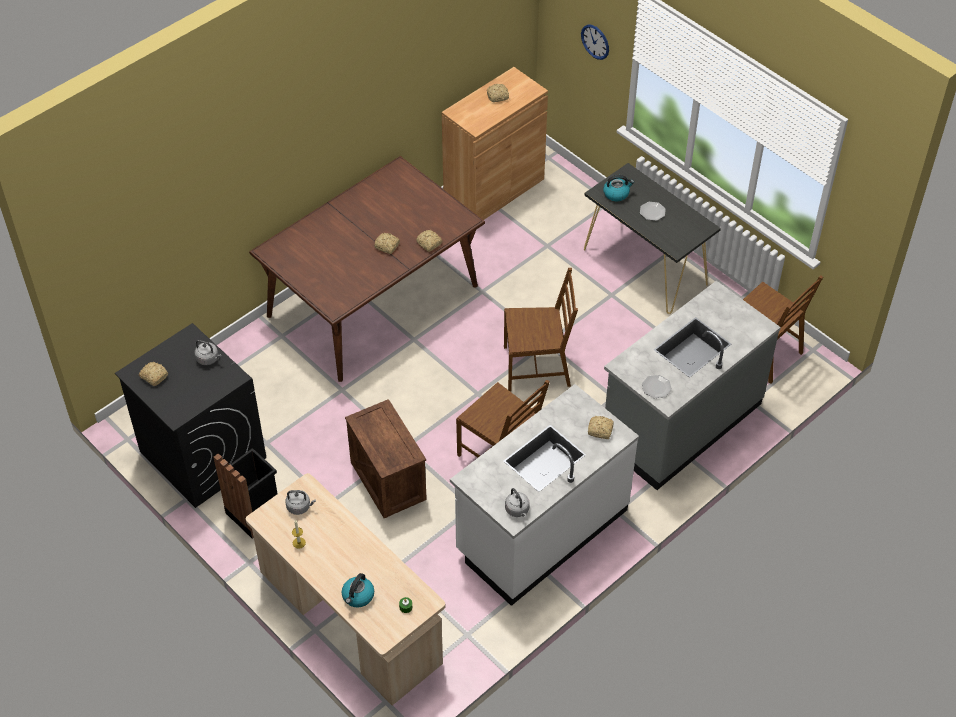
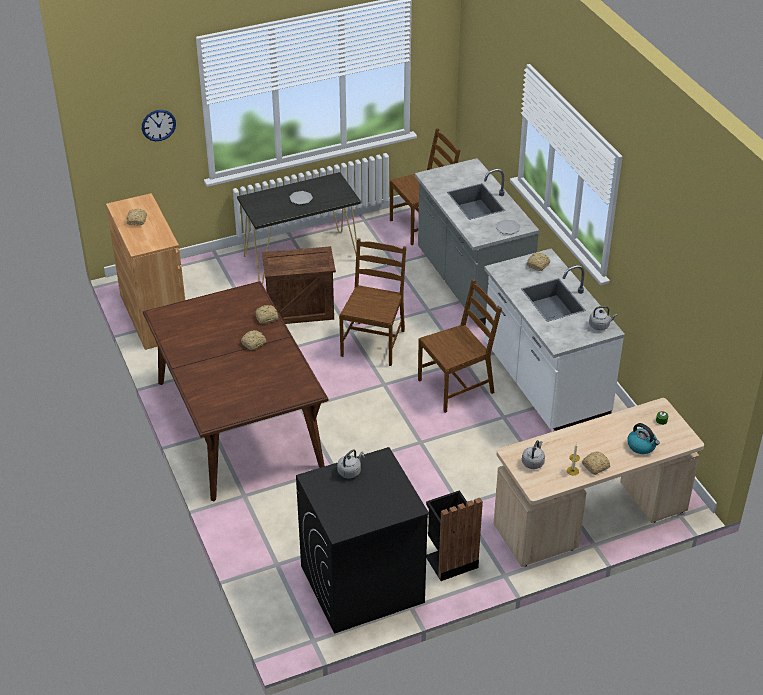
camera: 70 degrees left, 10 degrees down
(154, 376) = (352, 514): bread -> bread (594, 466)
(387, 480) = (452, 462): crate -> crate (299, 310)
(616, 193) = (268, 210): kettle -> none

